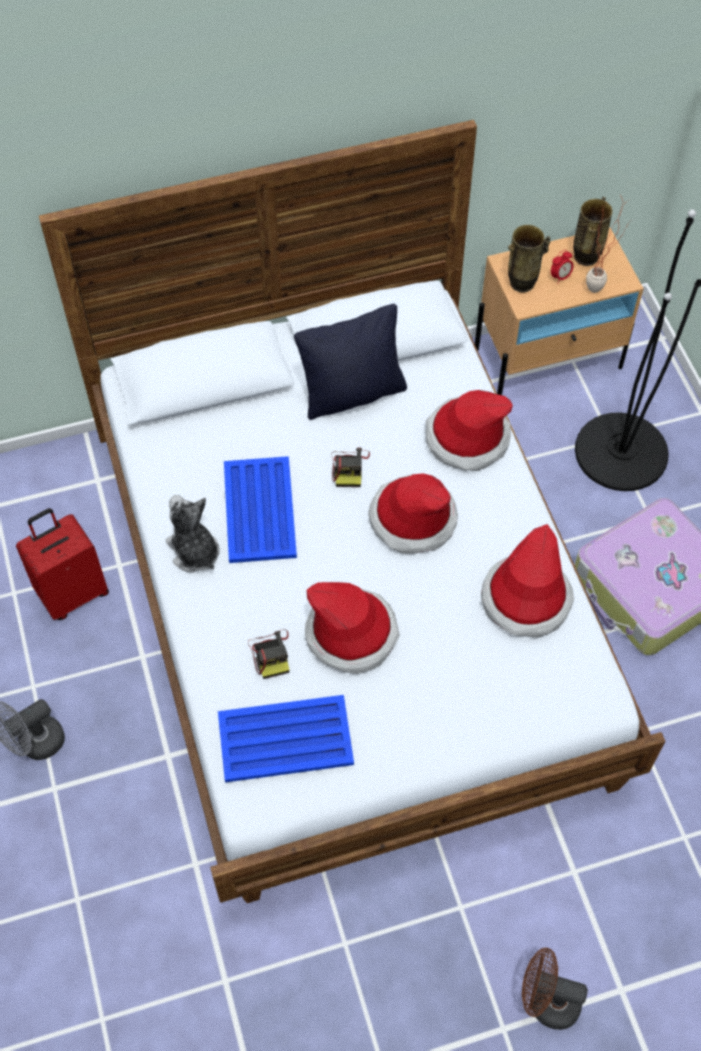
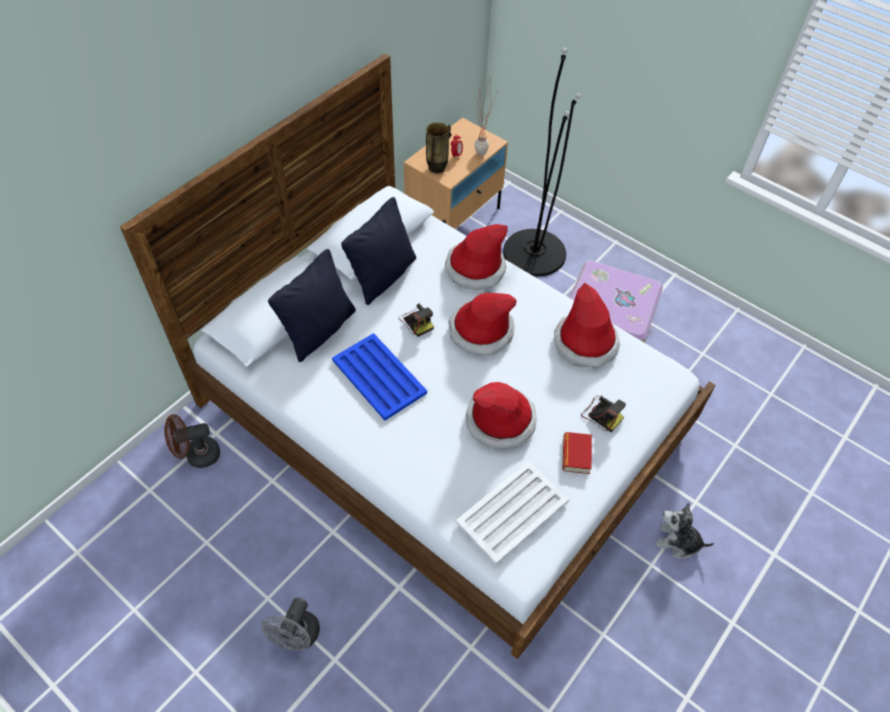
camera: 35 degrees left, 5 degrees down
(72, 593) = (251, 517): red suitcase -> none
(194, 551) = (354, 426): plush toy -> plush toy (677, 542)
(236, 422) = (319, 330): none -> black pillow
(271, 654) = (459, 462): camera -> camera (601, 415)
(286, 739) = (513, 511): blue tray -> white tray
(406, 720) = (576, 455): none -> book
(546, 1001) = (742, 589): brown fan -> brown fan (197, 455)
(586, 257) = (462, 138): vase -> none

